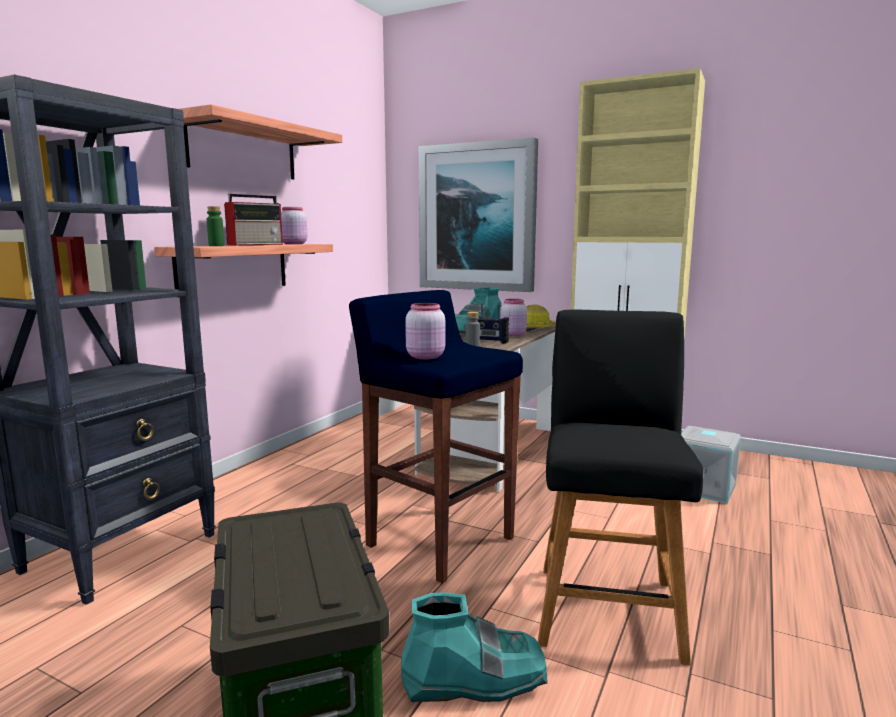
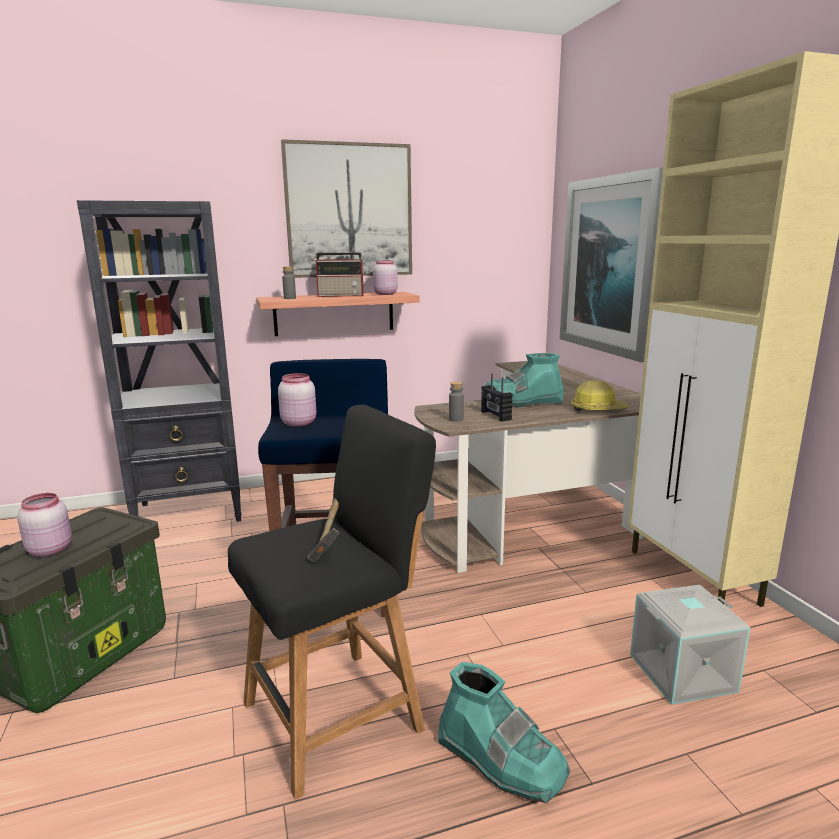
camera: 45 degrees right, 5 degrees up
(216, 246) = (290, 298): green bottle -> grey bottle
(243, 150) = (349, 211): shelf -> picture
(474, 679) = (176, 695): turquoise boot -> turquoise boot (501, 759)
(512, 334) = (546, 412): pink jar -> pink jar (50, 549)
(614, 424) = (329, 536): none -> hammer

